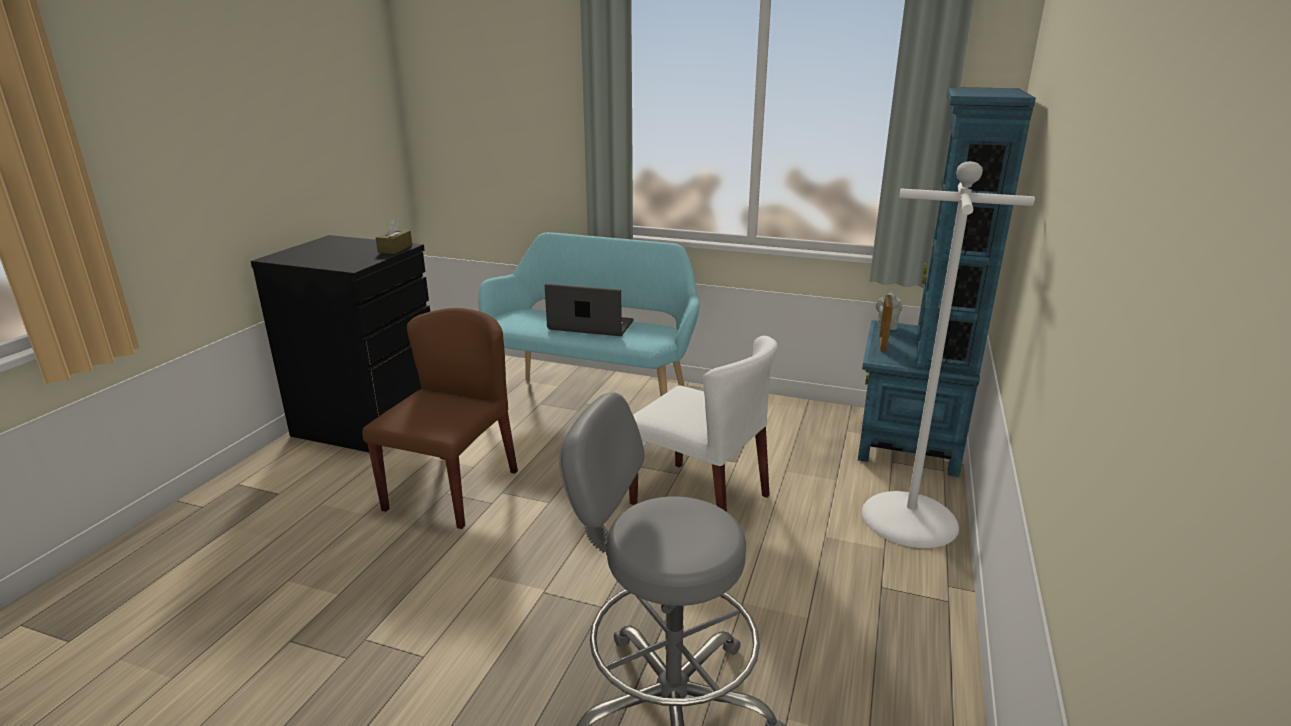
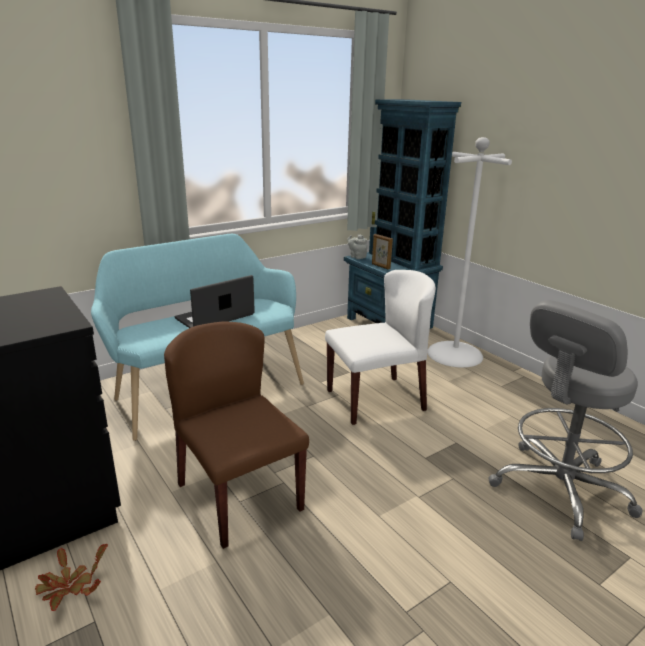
camera: 55 degrees left, 0 degrees up
(303, 469) = (69, 588): none -> potted plant
(395, 248) = (48, 297): brown tissue box -> none

